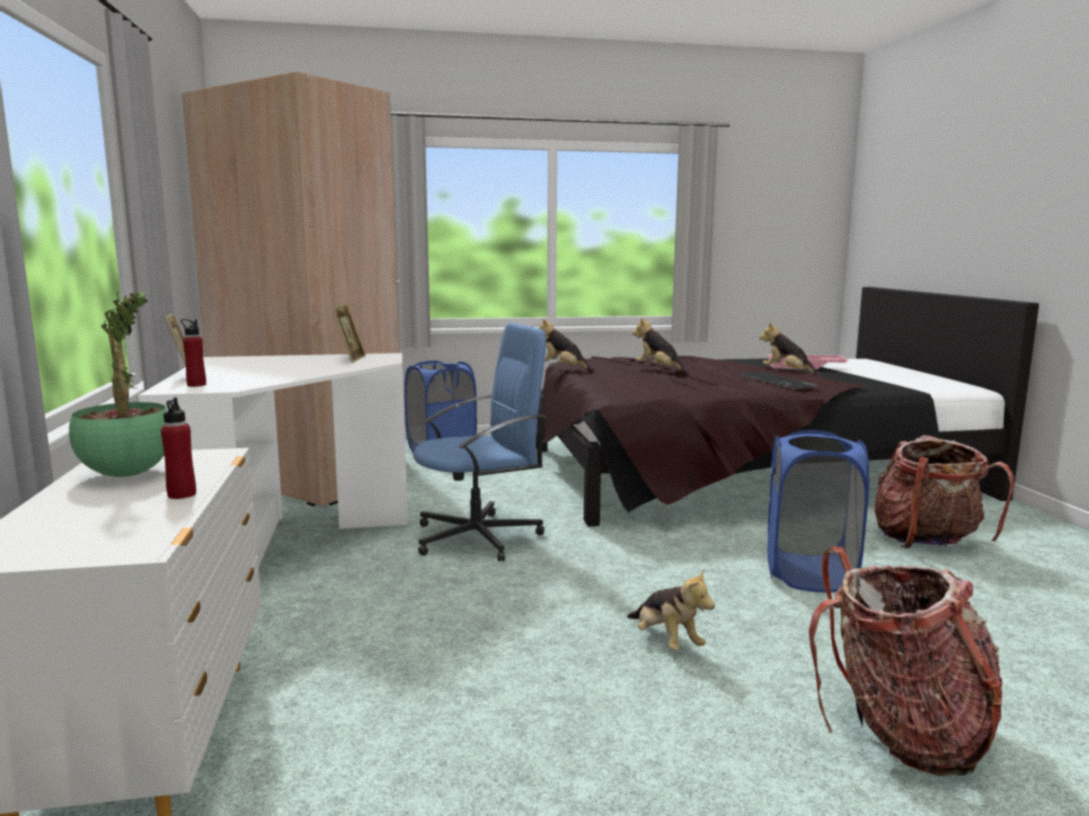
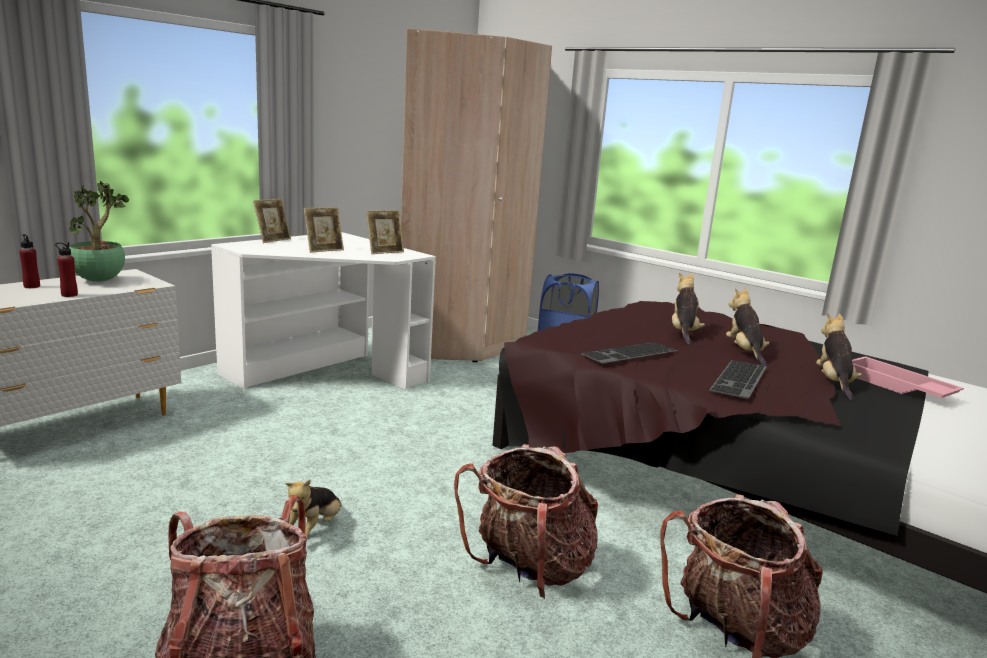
camera: 50 degrees right, 5 degrees up
(196, 385) = (250, 245): red bottle -> red bottle (32, 286)
(292, 370) = (324, 250): none -> picture frame
(479, 537) = (415, 416): blue office chair -> none
(563, 369) = (614, 307): plush toy -> plush toy (744, 352)
(694, 387) = (630, 354): none -> keyboard
(809, 574) = (529, 569): blue laundry basket -> backpack

